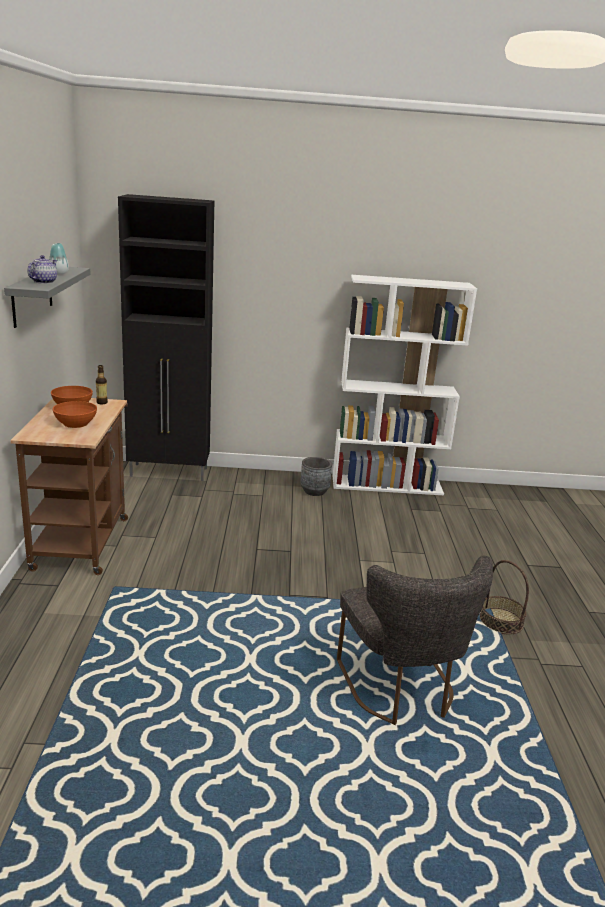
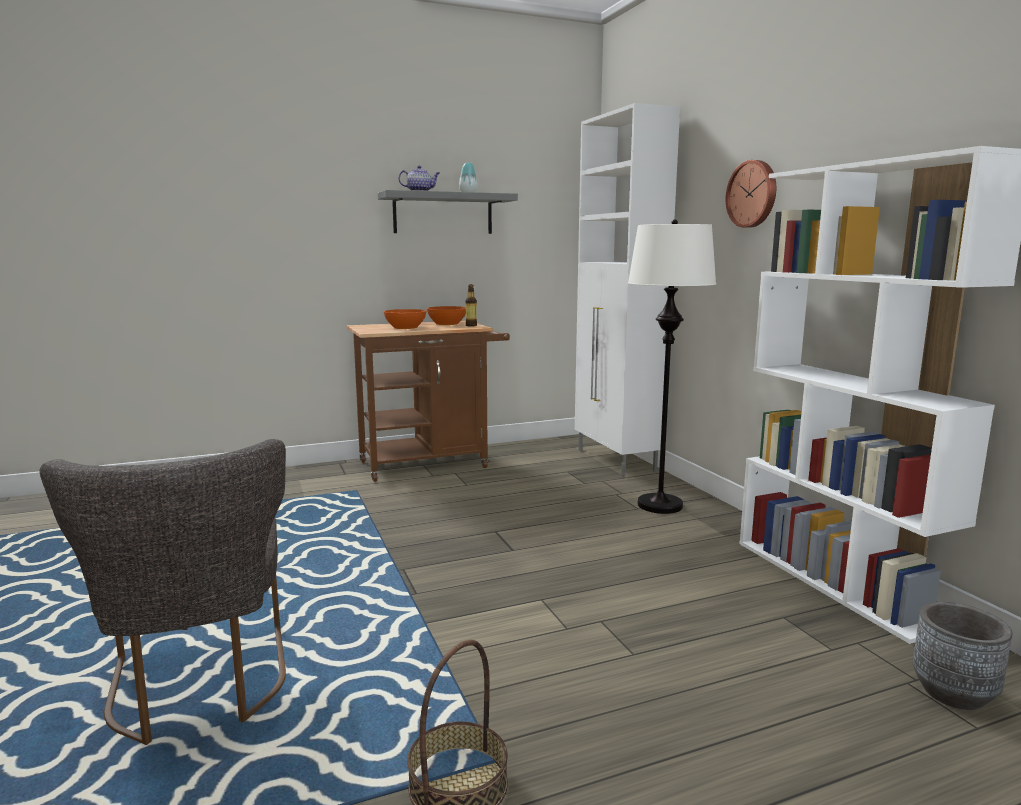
camera: 70 degrees right, 10 degrees down
(170, 472) = (615, 460): black cabinet -> white cabinet
(264, 487) = (660, 505): none -> white floor lamp
(294, 276) = (753, 194): none -> wall clock
(314, 491) = (706, 534): grey planter -> grey planter (953, 693)
(401, 690) = (199, 689): grey chair -> grey chair turned 75 degrees counterclockwise

